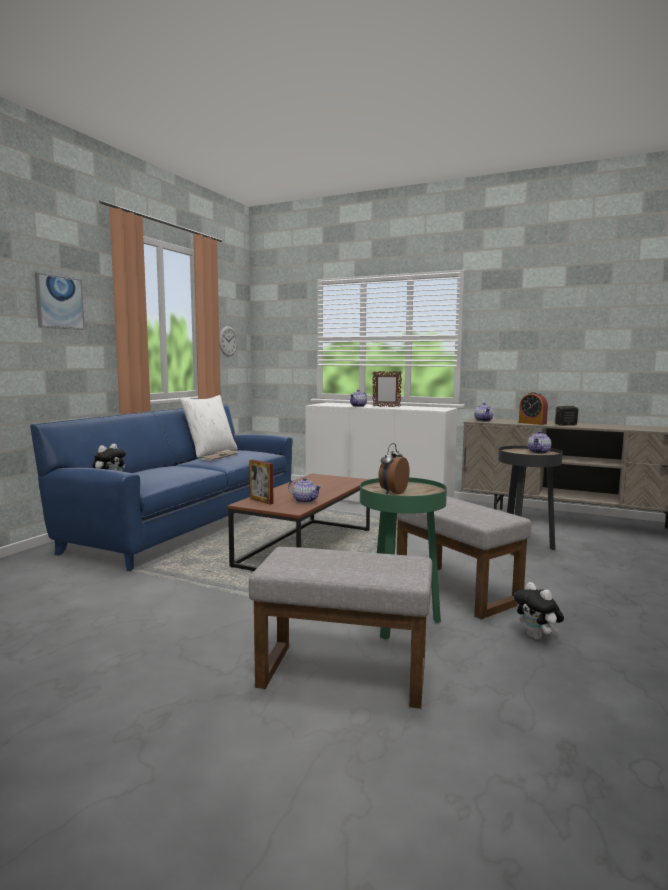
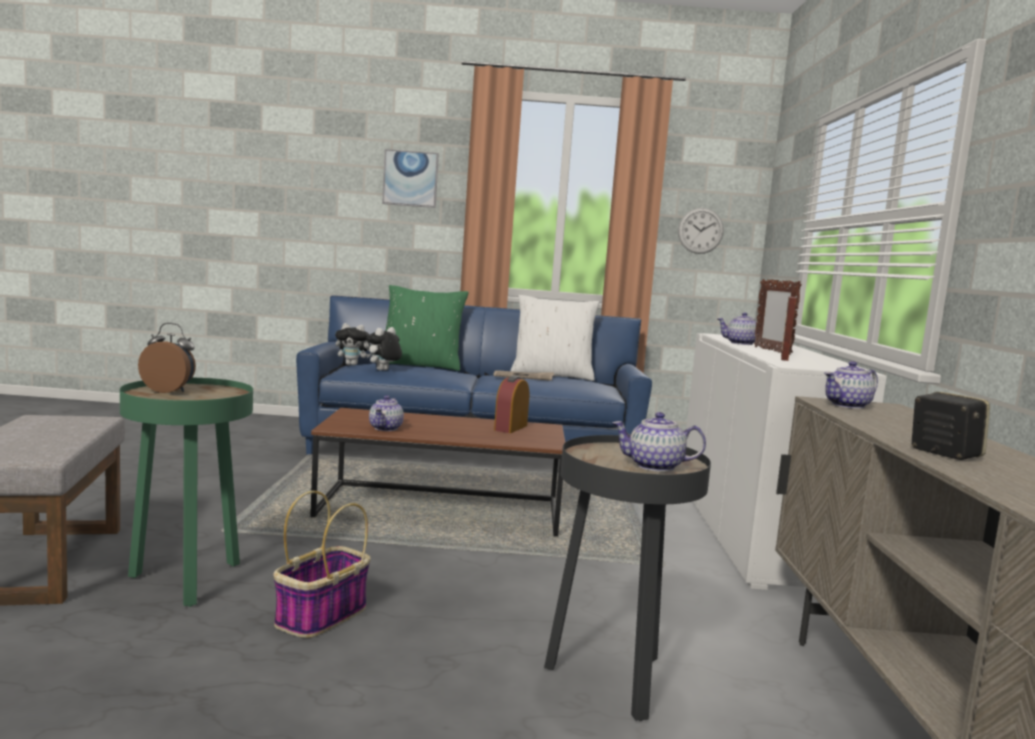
camera: 65 degrees right, 0 degrees up
(139, 469) = (421, 365): none -> green pillow
(261, 501) = (368, 415): picture frame -> picture frame (784, 357)
(458, 590) = (321, 616): grey ottoman -> basket
(532, 423) = (899, 431): alarm clock -> alarm clock (510, 428)
(537, 637) = (132, 687): plush toy -> plush toy (383, 370)

